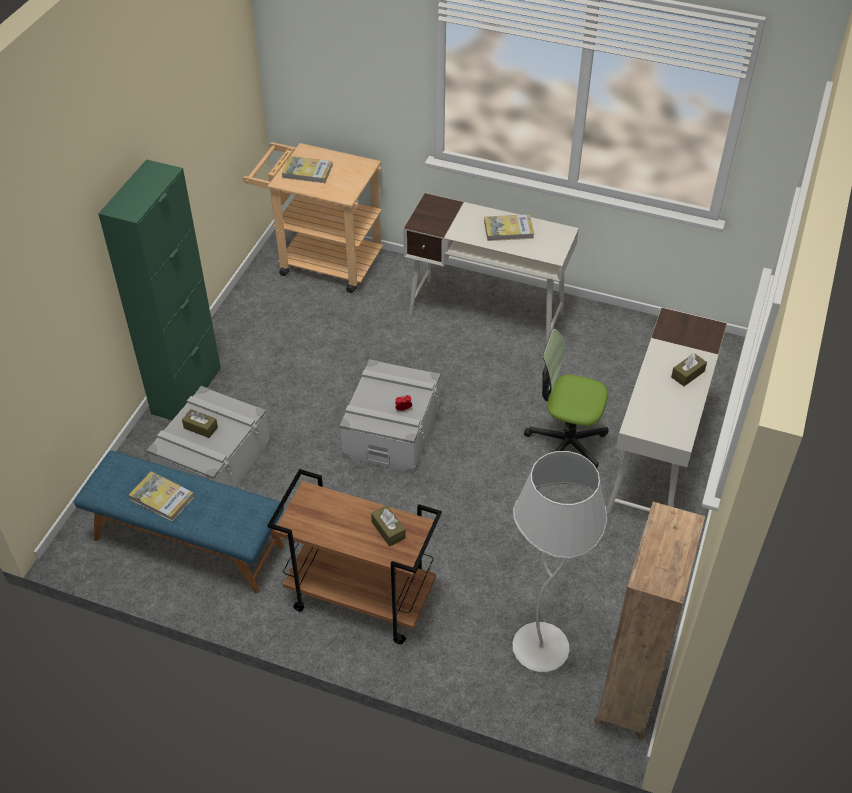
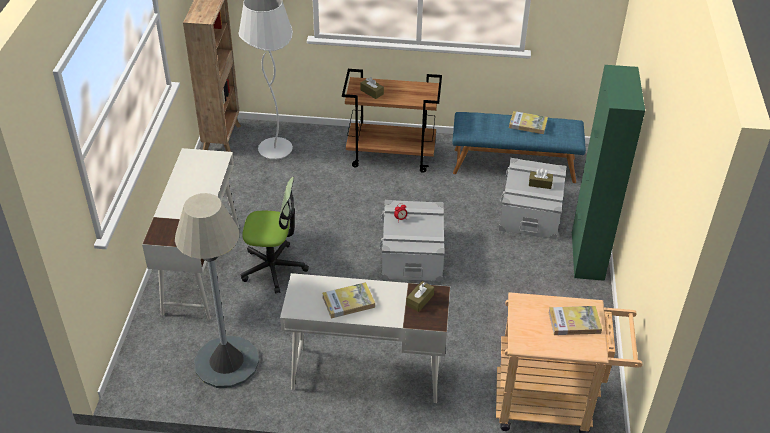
camera: 165 degrees right, 5 degrees down
(627, 348) = (226, 362): none -> grey floor lamp
(687, 374) = (179, 197): brown tissue box -> brown tissue box (420, 300)

